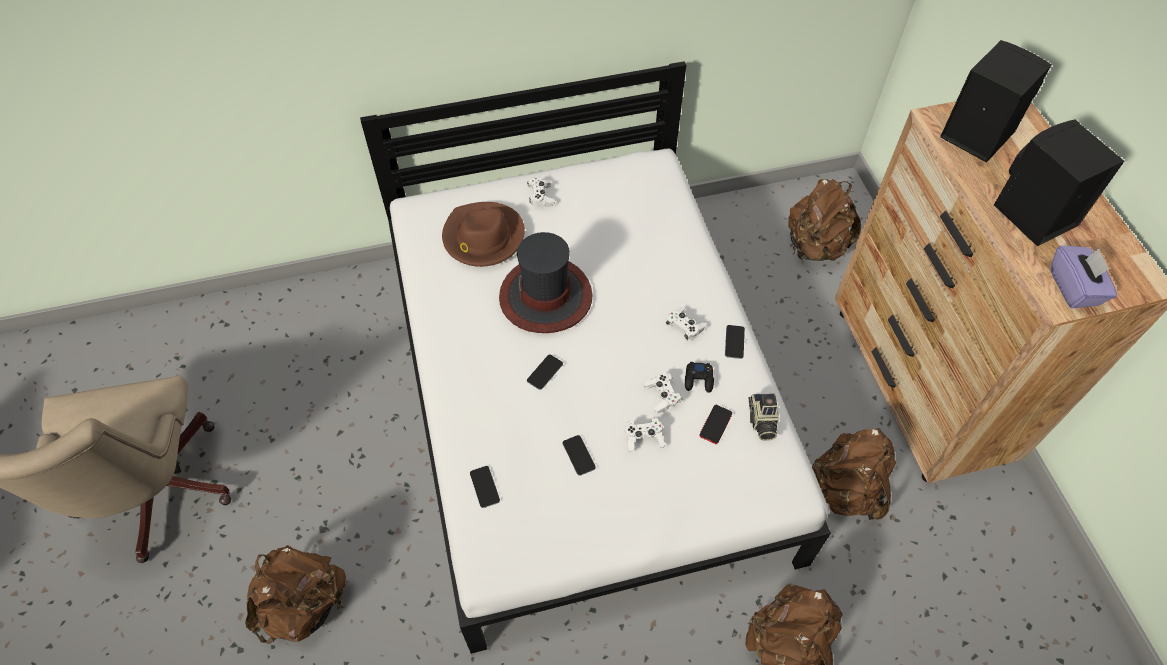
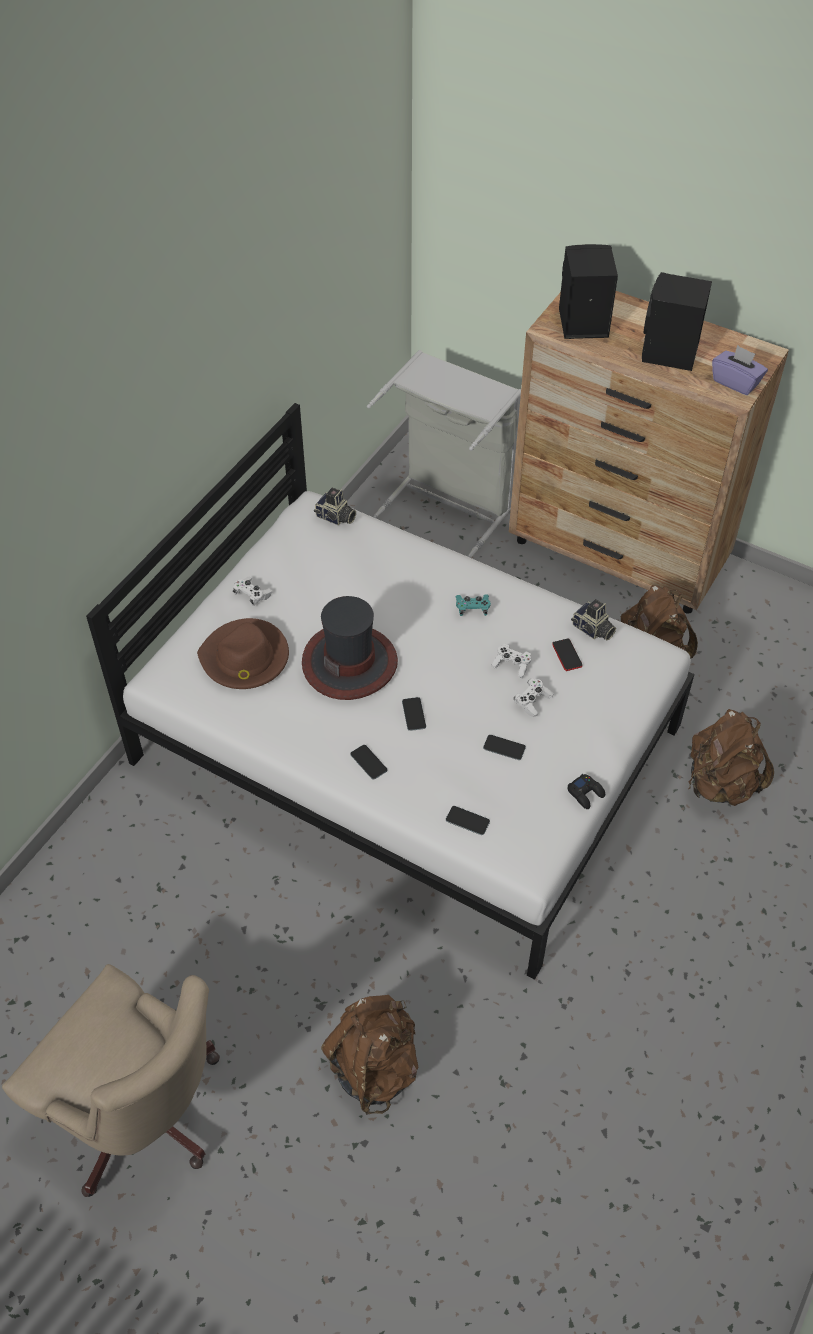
camera: 45 degrees left, 5 degrees down
(664, 182) = (335, 517): none -> camera
(684, 327) = (472, 608): white game controller -> turquoise game controller
(699, 379) = (522, 635): black game controller -> black game controller (586, 793)
(734, 342) = (516, 593): phone -> phone (368, 762)
(815, 246) = (449, 506): brown backpack -> grey laundry basket

